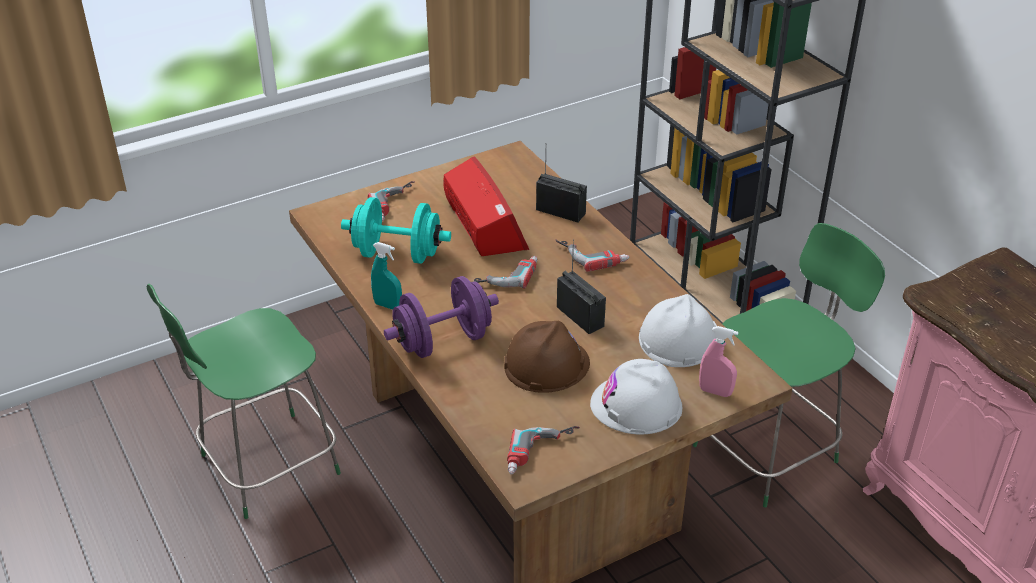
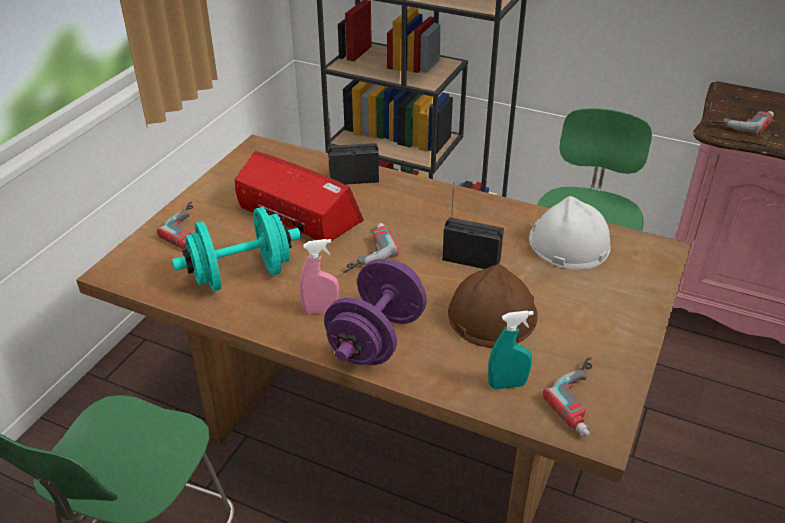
camera: 35 degrees left, 0 degrees up
(388, 305) = (284, 329): turquoise spray bottle -> turquoise spray bottle (507, 384)
(592, 254) = (420, 203): power drill -> power drill (739, 122)
(636, 405) = (604, 314): white hard hat -> none
(715, 392) = (646, 273): pink spray bottle -> pink spray bottle (321, 310)

